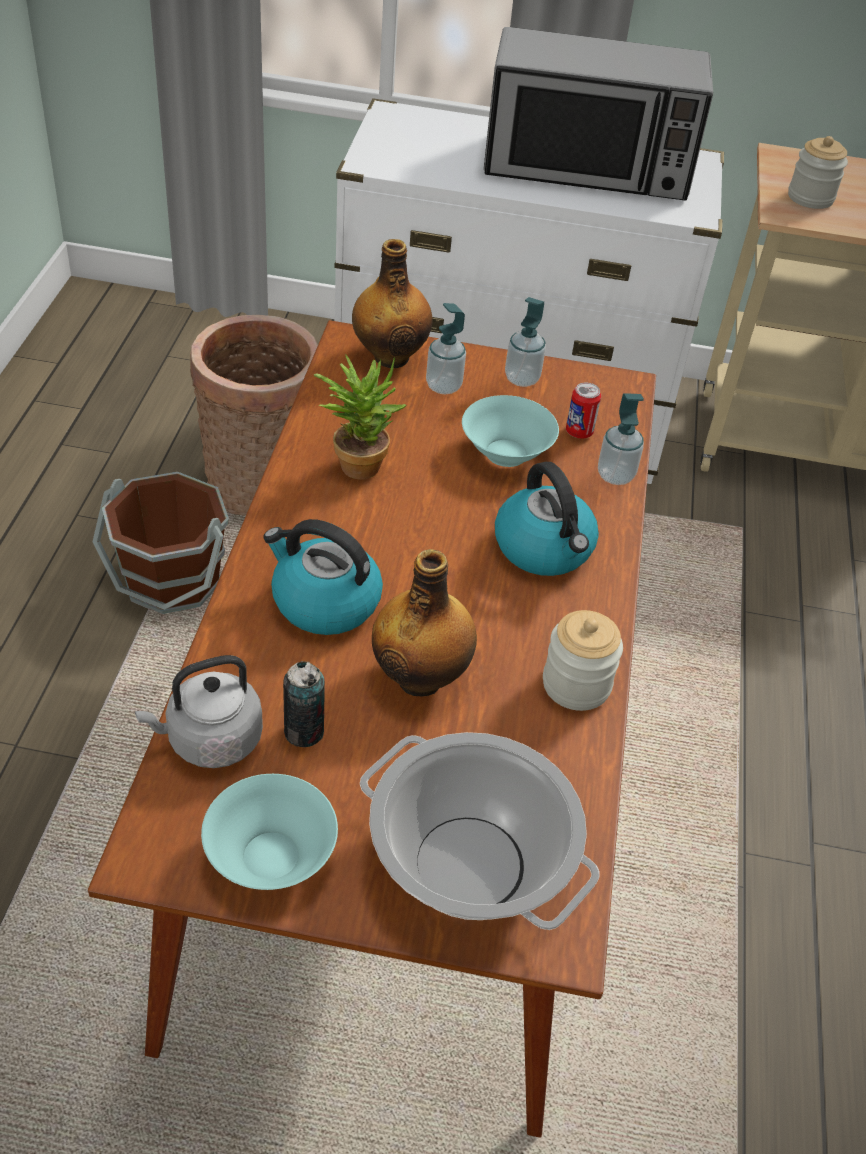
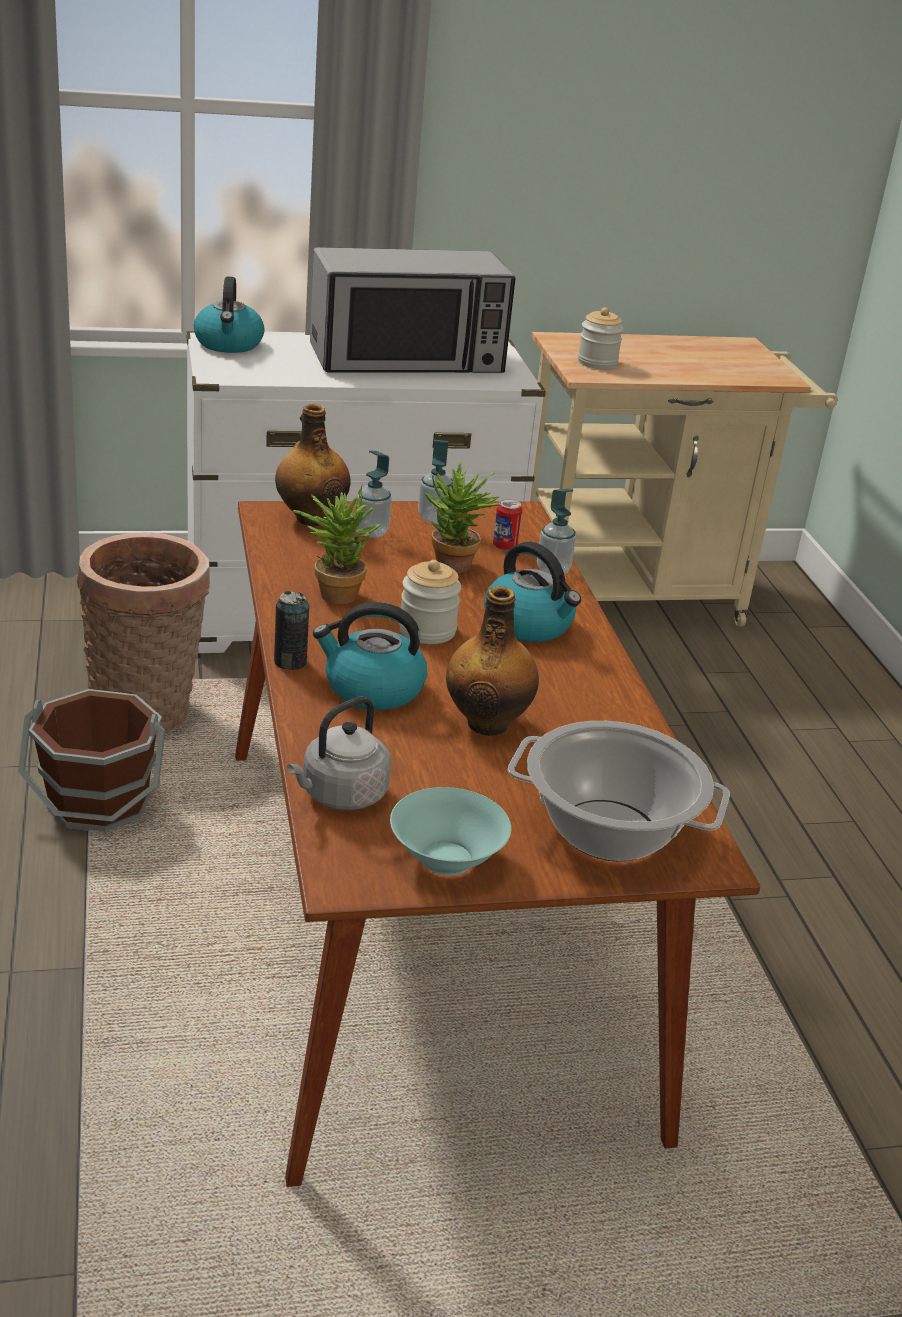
camera: 20 degrees left, 15 degrees down
(304, 732) = (416, 775): can -> can (290, 662)
(405, 122) = (229, 344): none -> kettle
(505, 453) = (454, 568): turquoise bowl -> potted plant
(576, 684) = (613, 705): jar -> jar (427, 630)

